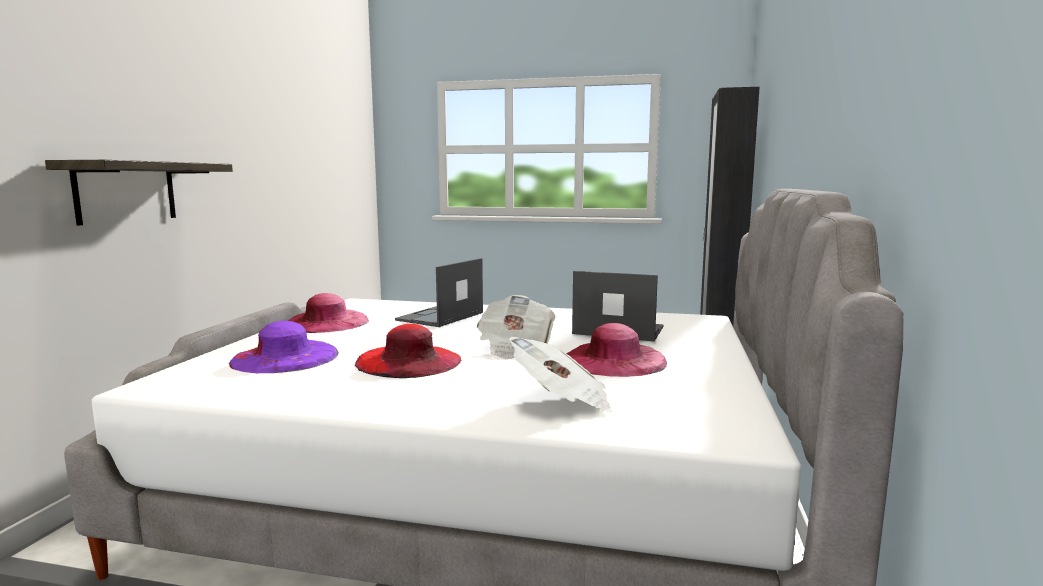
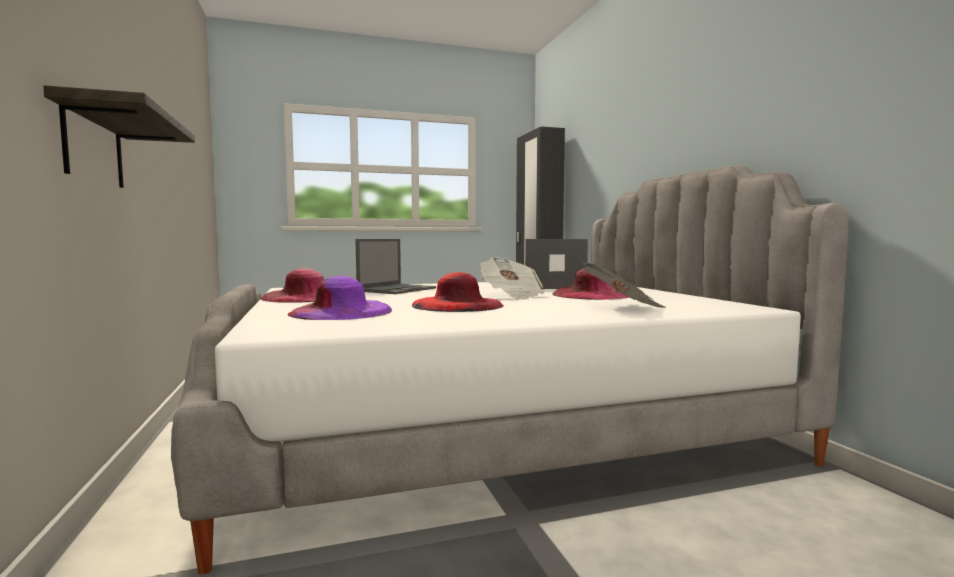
camera: 30 degrees left, 5 degrees down
(440, 316) = (397, 289): laptop -> laptop turned 150 degrees counterclockwise

